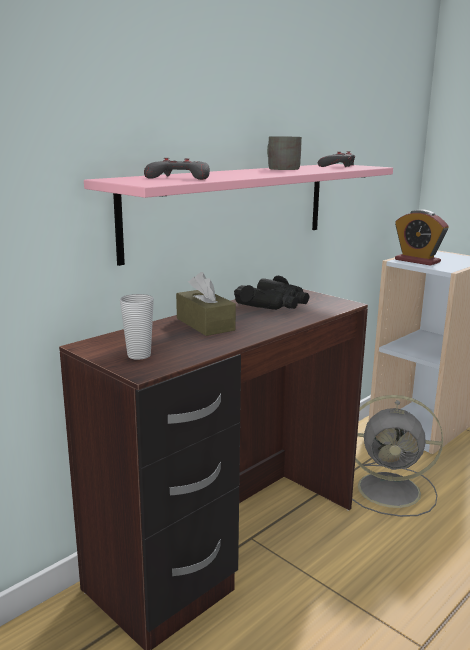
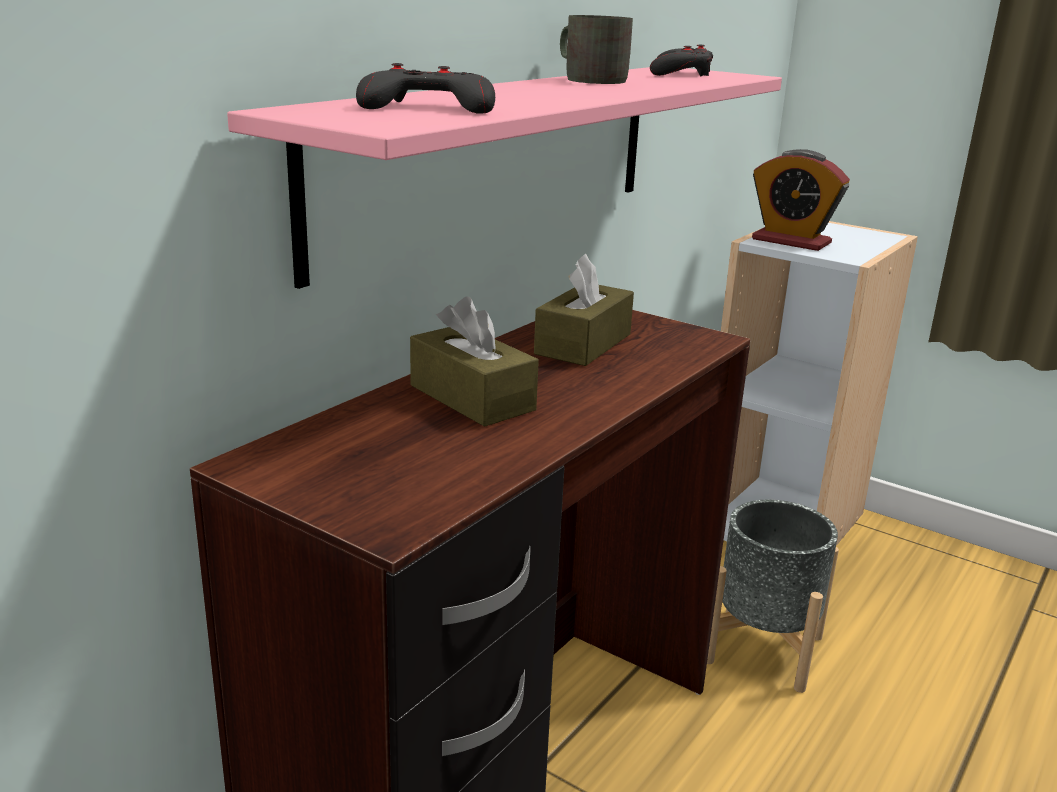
camera: 10 degrees left, 5 degrees up
(139, 355) = (368, 484): cup -> none
(274, 304) = (583, 344): black binoculars -> brown tissue box
(392, 490) = (762, 648): grey fan -> grey planter

